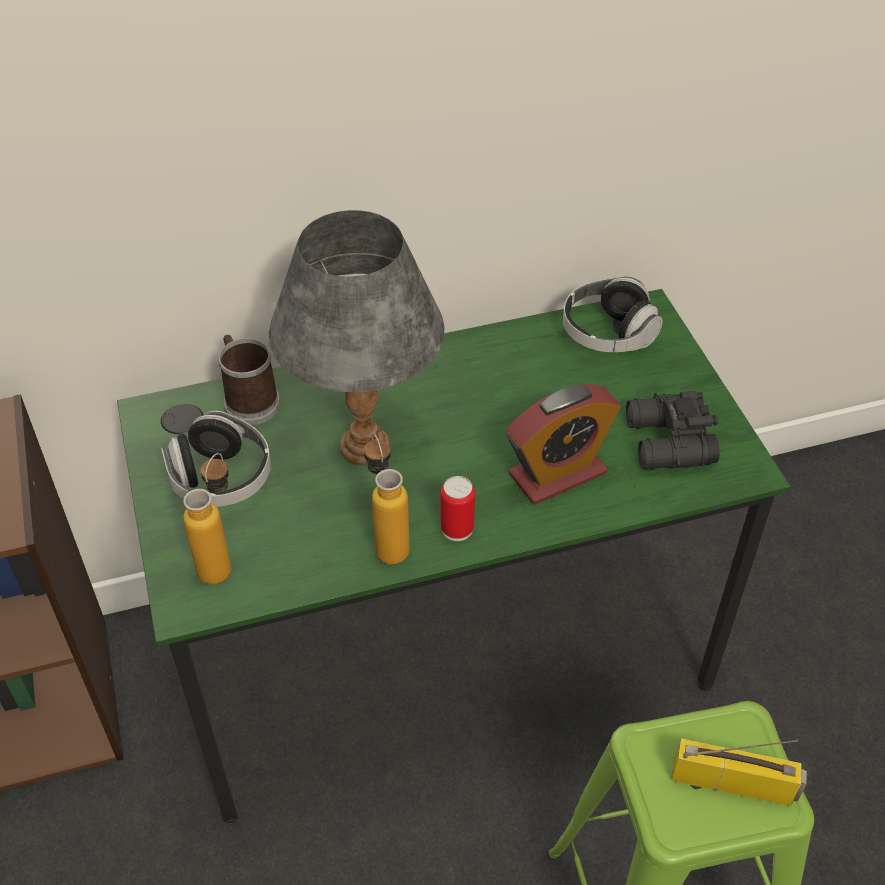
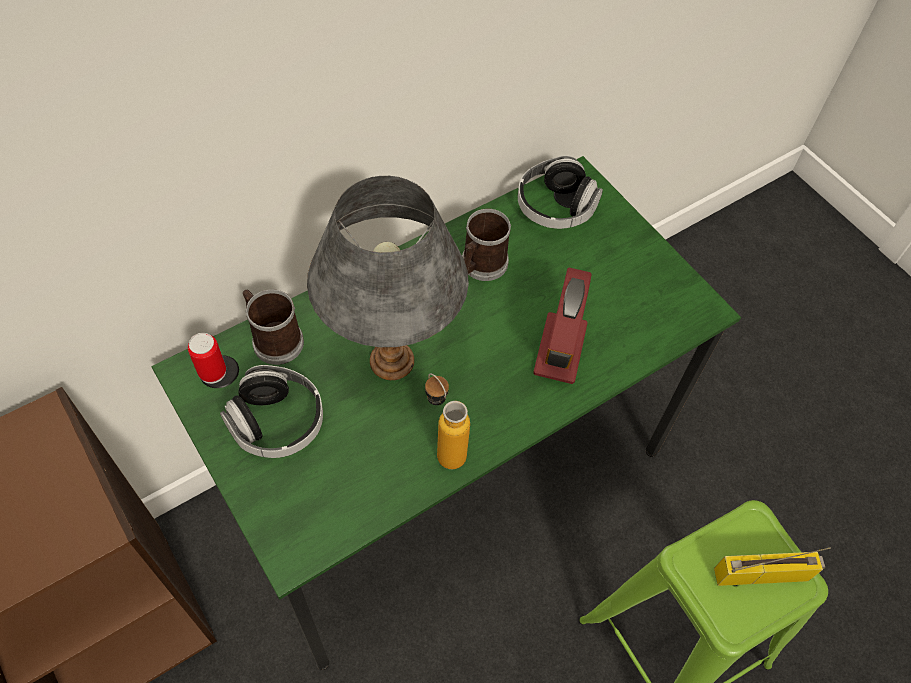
camera: 20 degrees left, 10 degrees up
(222, 561) = (308, 503): bottle -> none
(457, 528) = (497, 421): can -> can (212, 372)
(500, 374) = (481, 265): none -> mug
(557, 474) = (560, 349): alarm clock -> alarm clock turned 150 degrees clockwise
(667, 443) = (636, 300): black binoculars -> none

